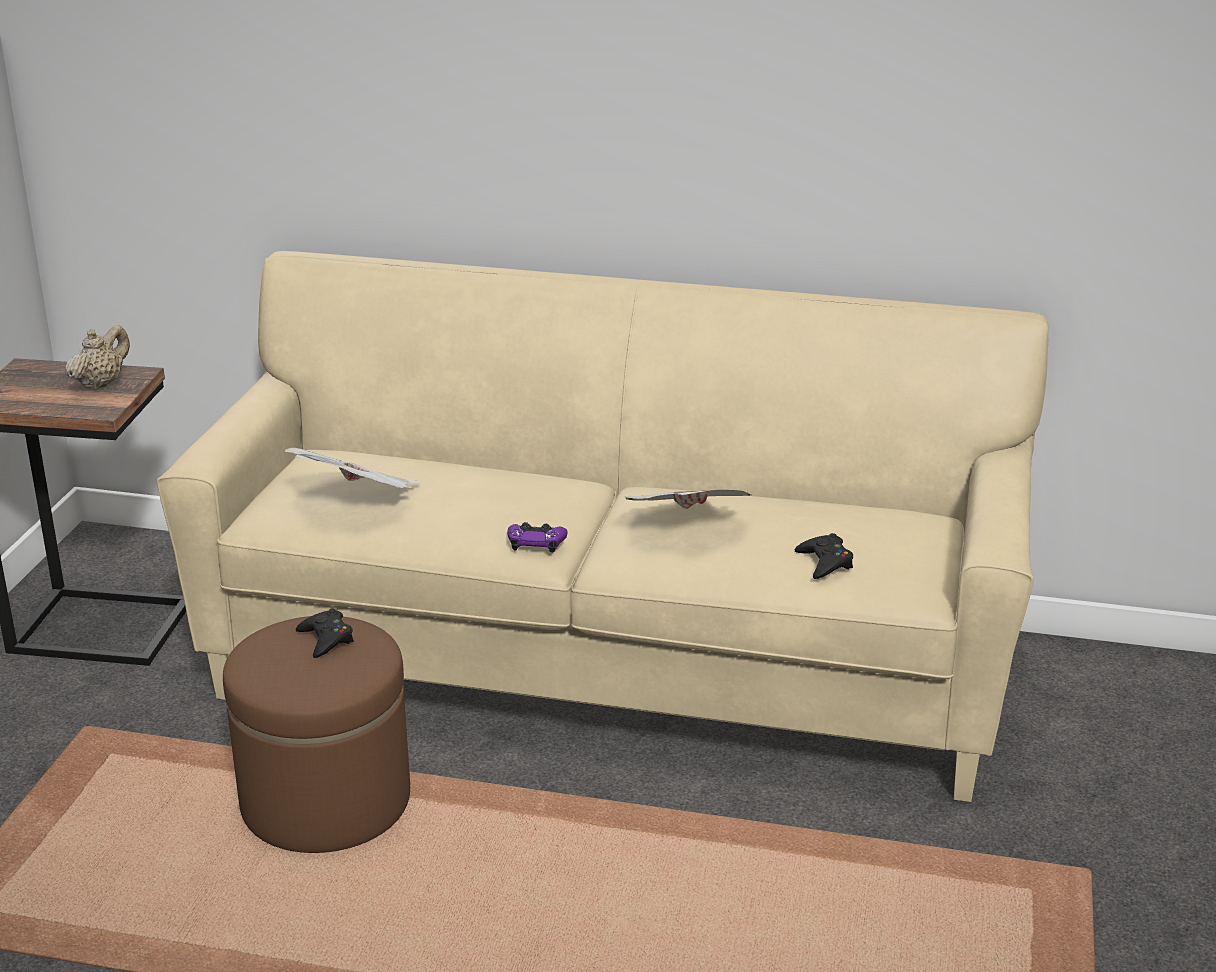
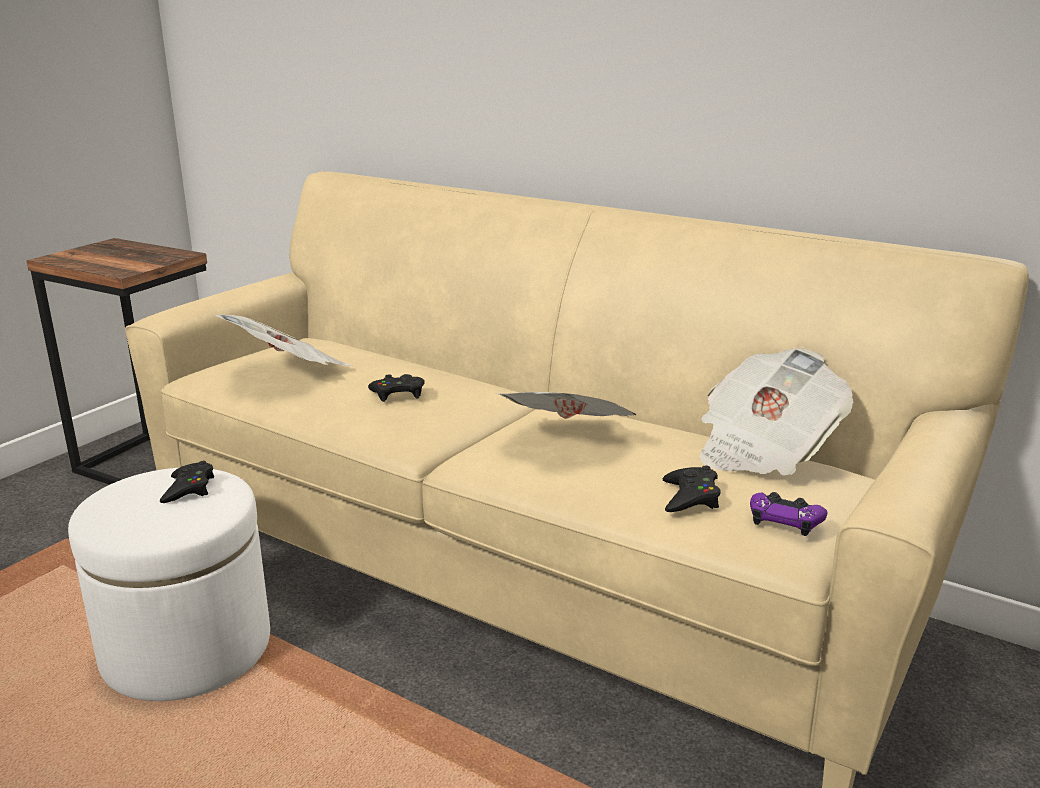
camera: 20 degrees right, 5 degrees down
(101, 383) = (147, 257): beige teapot -> none
(326, 800) = (187, 648): brown ottoman -> white ottoman
(493, 506) = (398, 394): none -> black game controller
(536, 542) = (409, 429): purple game controller -> purple game controller (785, 519)
(857, 506) = (763, 449): none -> newspaper

